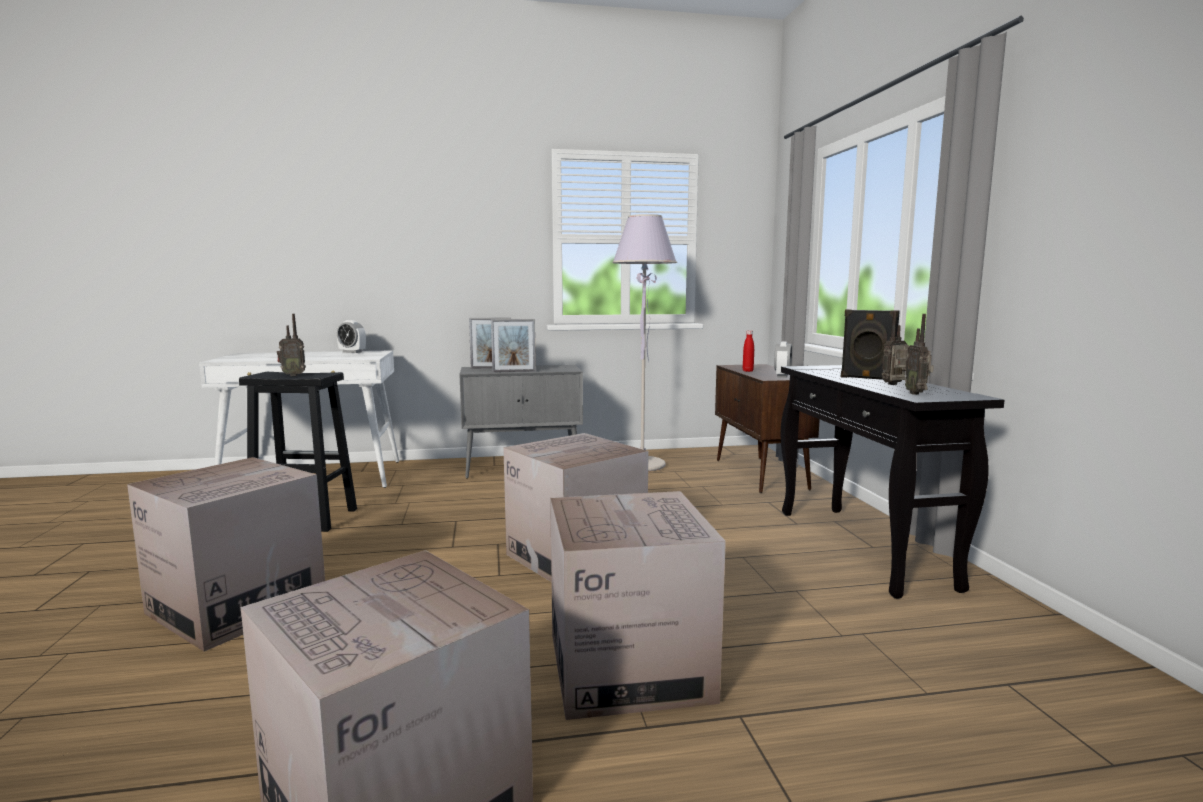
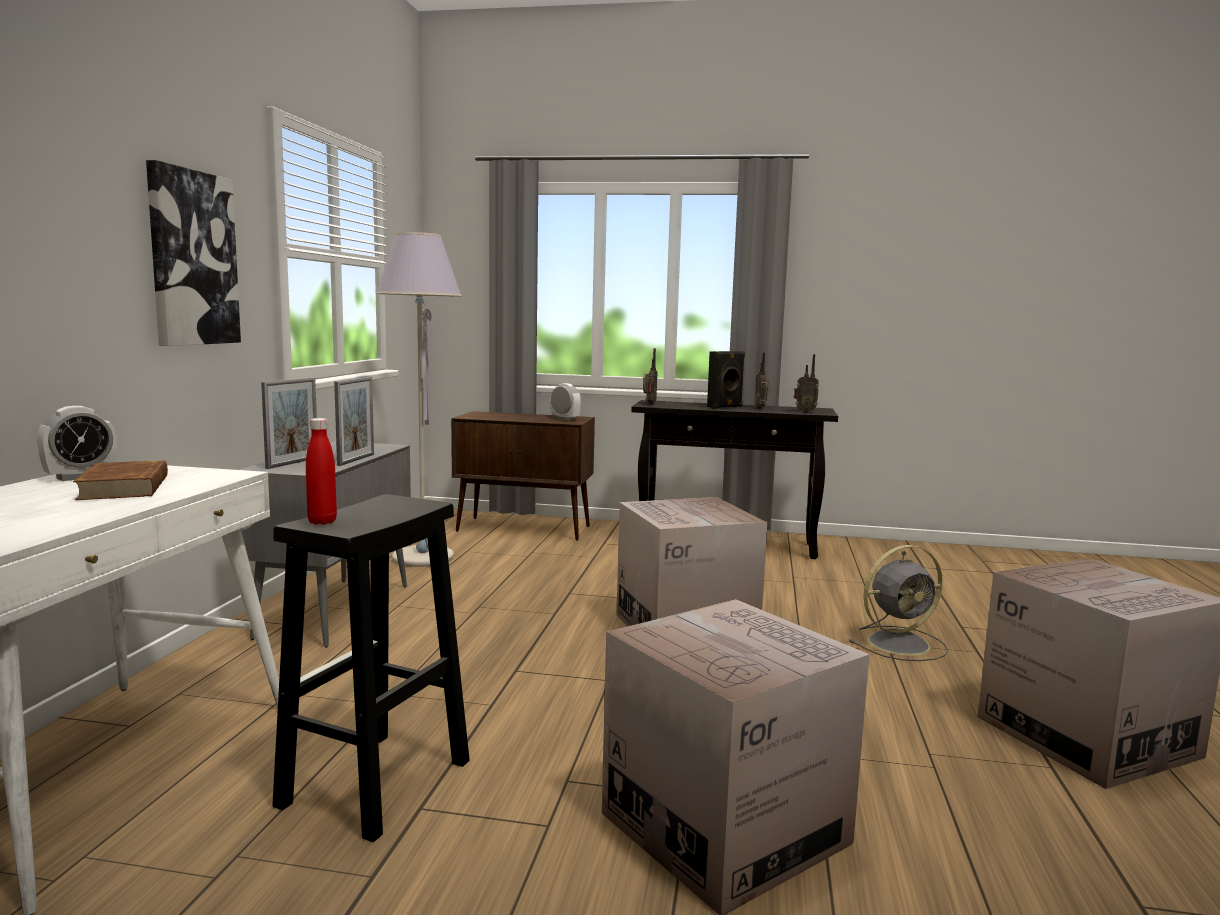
camera: 70 degrees left, 0 degrees up
(293, 375) = (374, 514): radio -> radio (649, 404)
(330, 356) = (125, 487): none -> brown book
(470, 249) = (192, 258): none -> picture
(628, 666) = (901, 643): cardboard box -> grey fan
(748, 371) = (515, 419): red bottle -> red bottle (322, 522)

